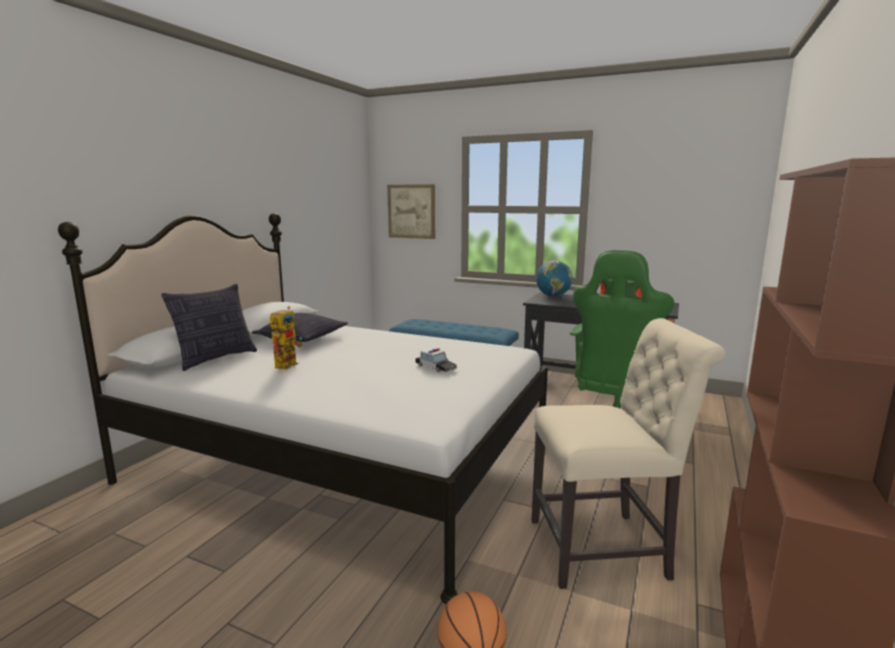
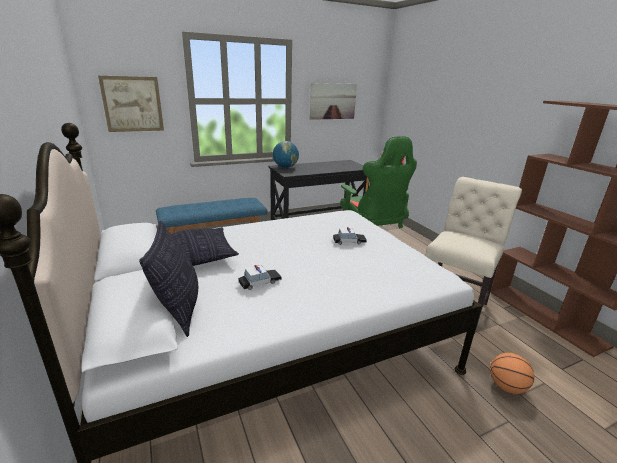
camera: 50 degrees left, 10 degrees up
(287, 364) = (260, 282): toy robot -> toy car
(658, 211) = (333, 101): none -> picture

